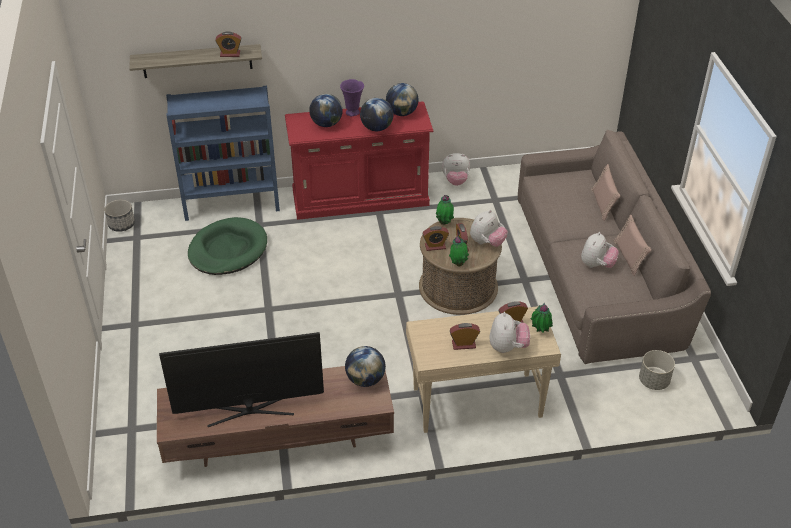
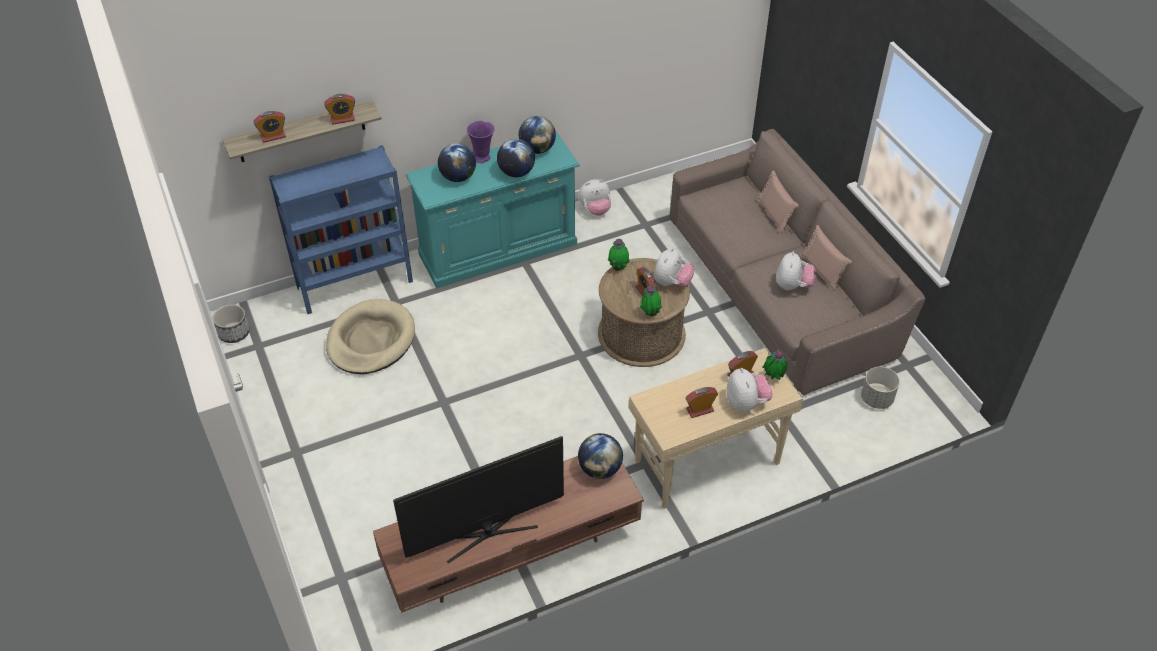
camera: 15 degrees left, 5 degrees up
(228, 250) = (371, 340): green dog bed -> beige dog bed
(361, 197) = (498, 249): red cabinet -> turquoise cabinet
(435, 246) = (618, 298): alarm clock -> alarm clock (273, 136)

